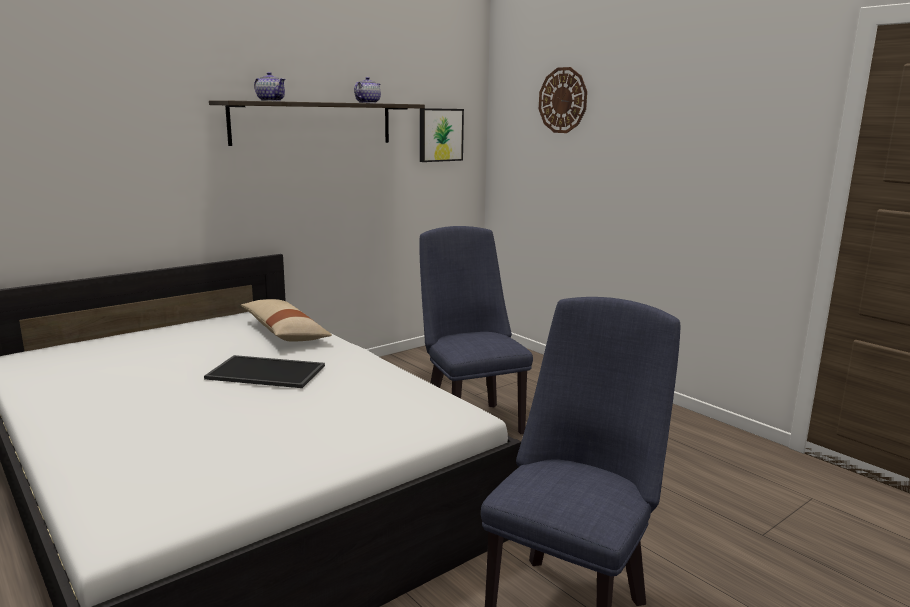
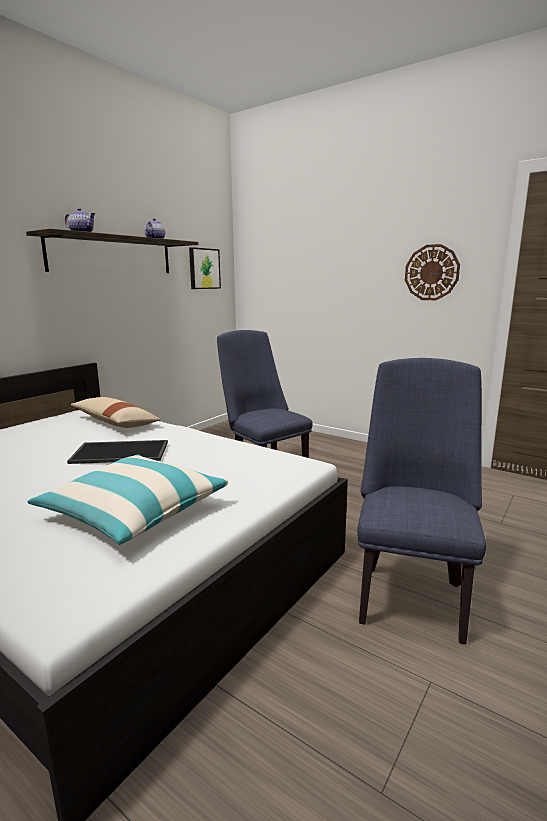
camera: 15 degrees left, 0 degrees up
(237, 445) = (134, 512): none -> pillow
(563, 100) = (296, 240): wall clock -> wall clock (431, 272)

